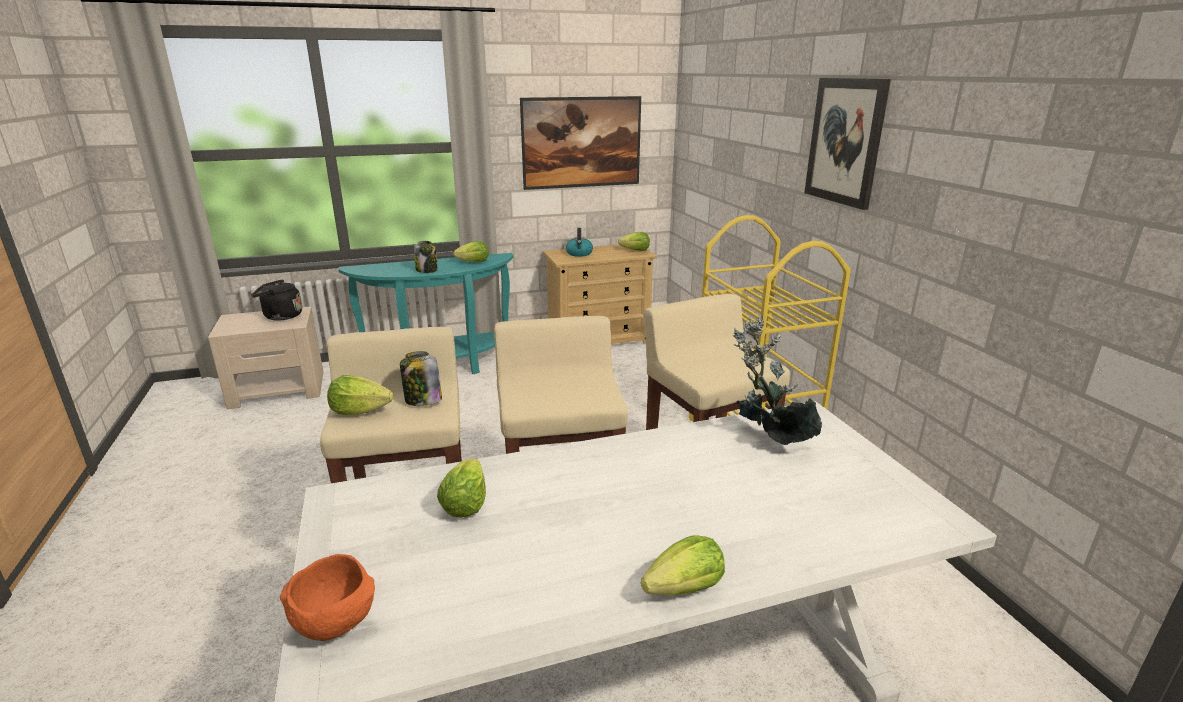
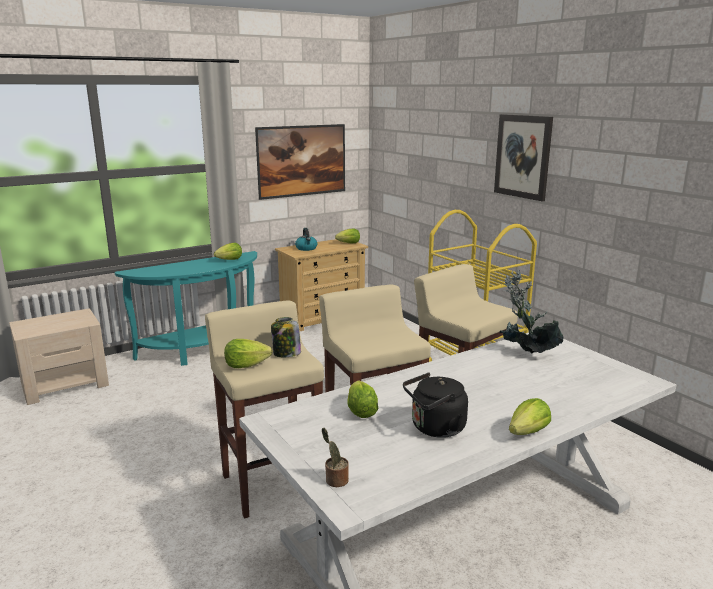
camera: 15 degrees left, 5 degrees down
(280, 316) = (68, 318): black kettle -> black kettle (435, 428)
(338, 623) = (335, 480): orange bowl -> potted plant
(427, 270) = (196, 269): jar -> none

